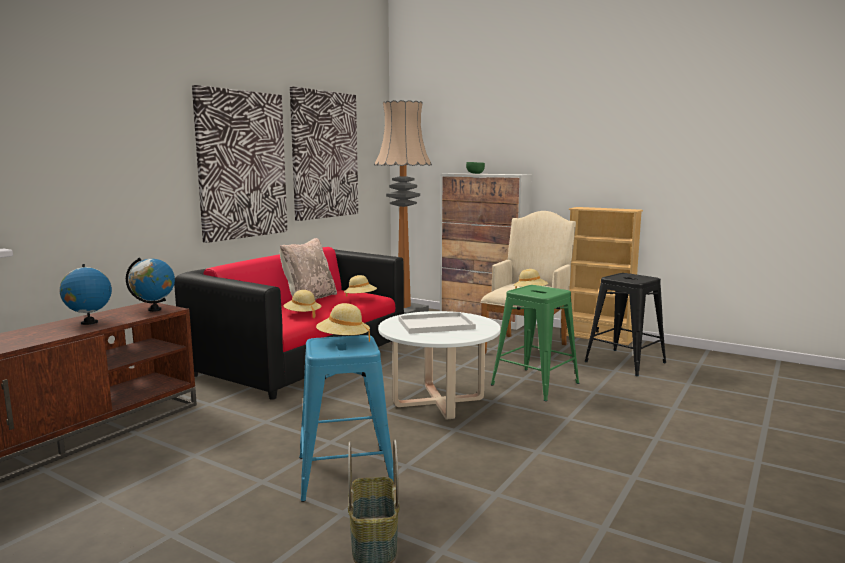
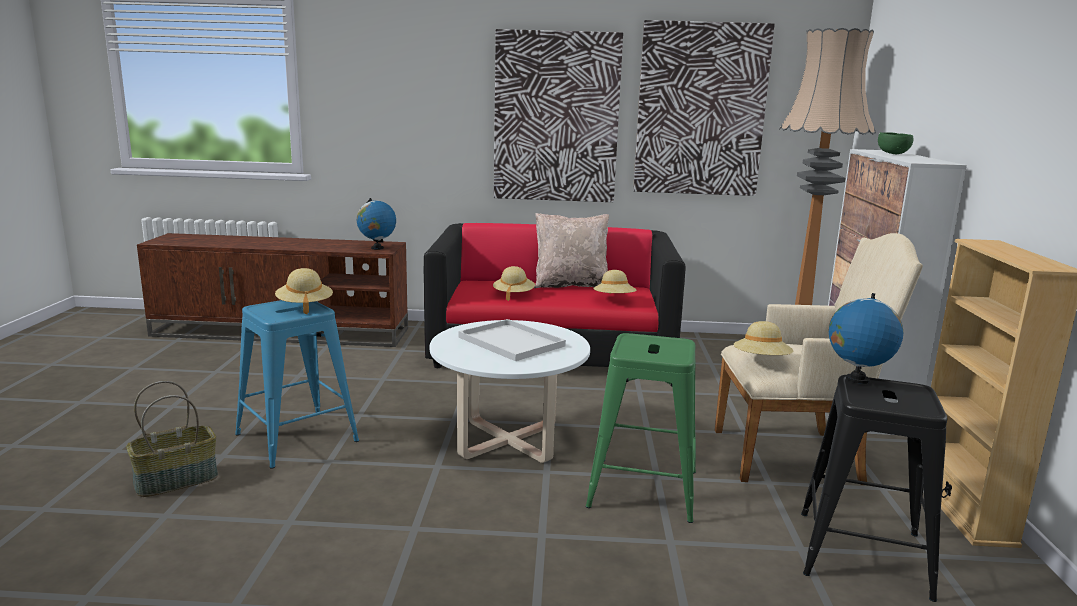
camera: 60 degrees right, 5 degrees up
(89, 323) = (321, 245): globe -> globe (857, 379)

